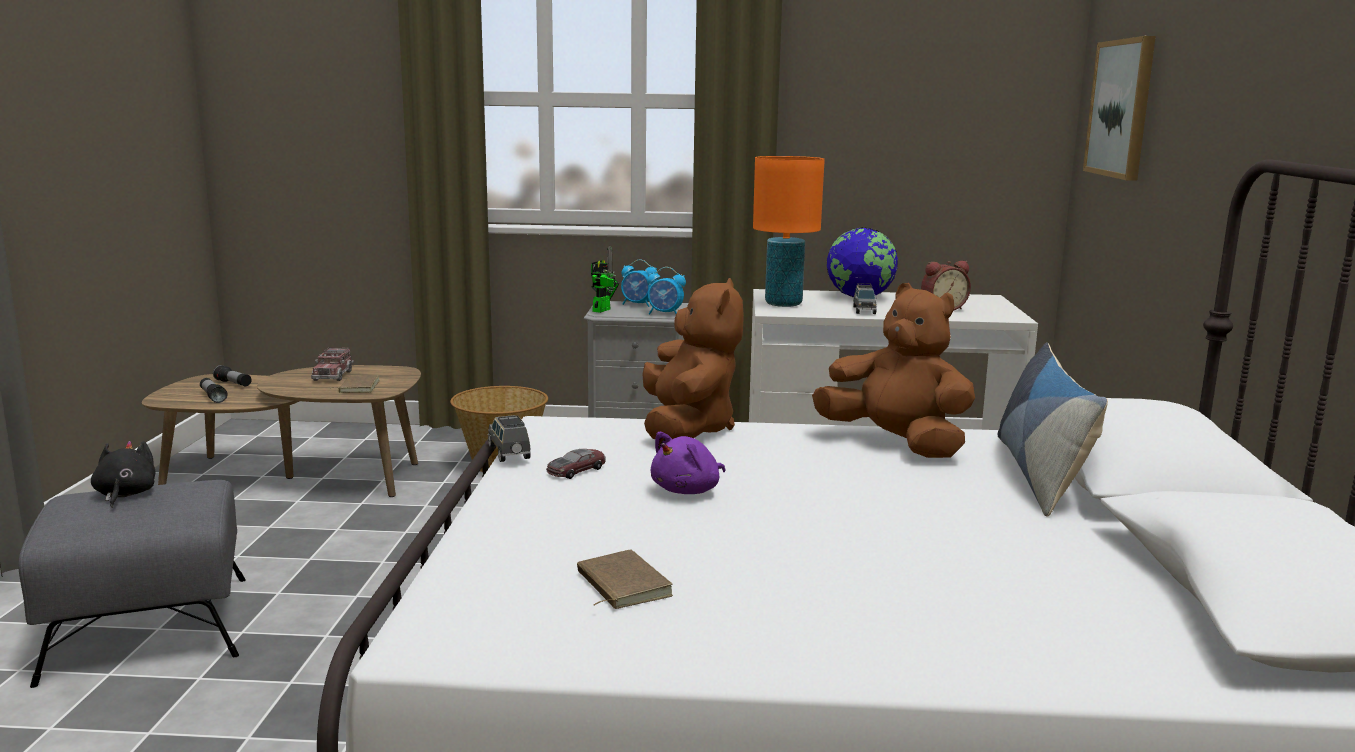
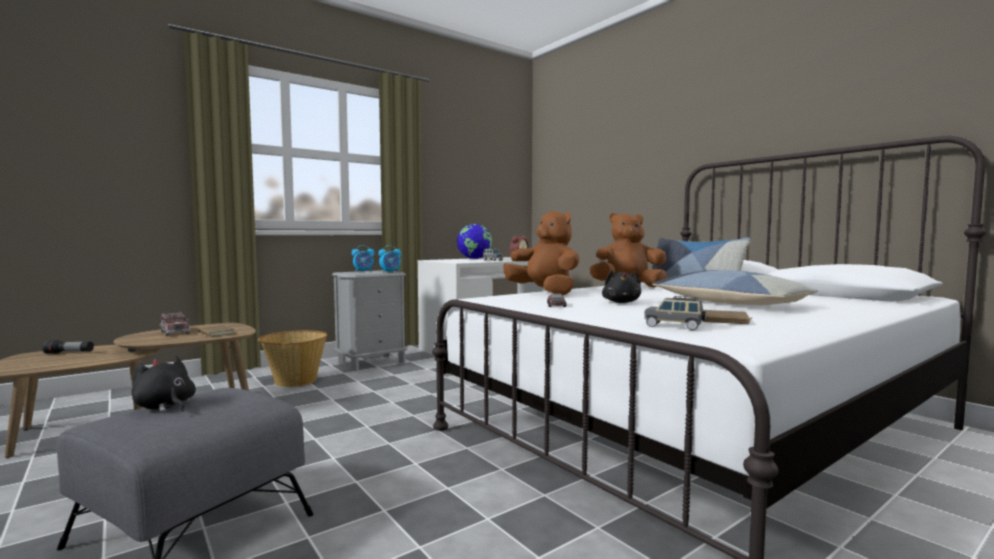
camera: 40 degrees left, 10 degrees down
(213, 397) = (68, 361): flashlight -> none
(509, 452) = (507, 304): grey toy car -> grey toy car (674, 326)
(603, 309) = (351, 273): toy robot -> none
(688, 490) = (621, 302): purple plush toy -> black plush toy
(783, 304) = (452, 261): orange table lamp -> none
(849, 547) = (728, 303): none -> pillow
(1121, 108) = (572, 168): picture -> none

